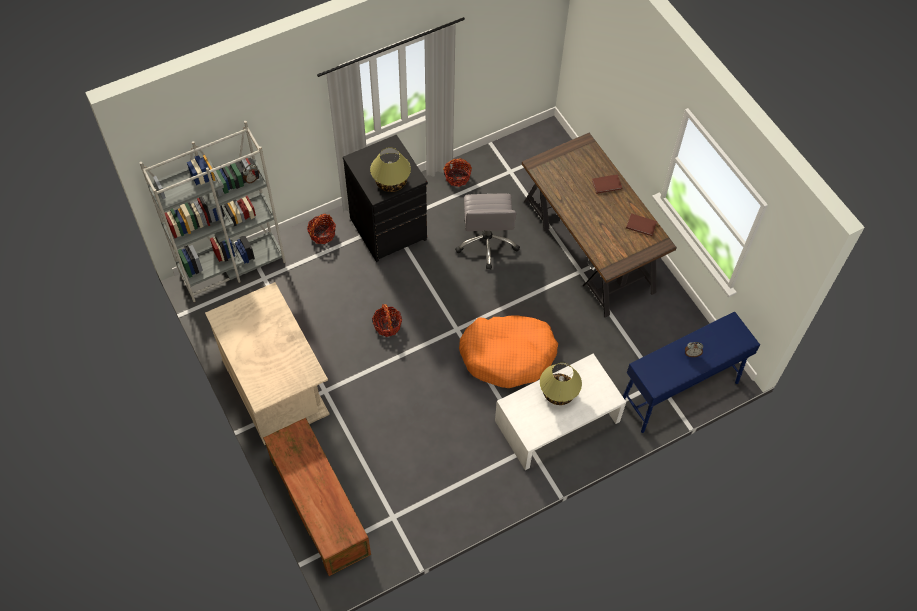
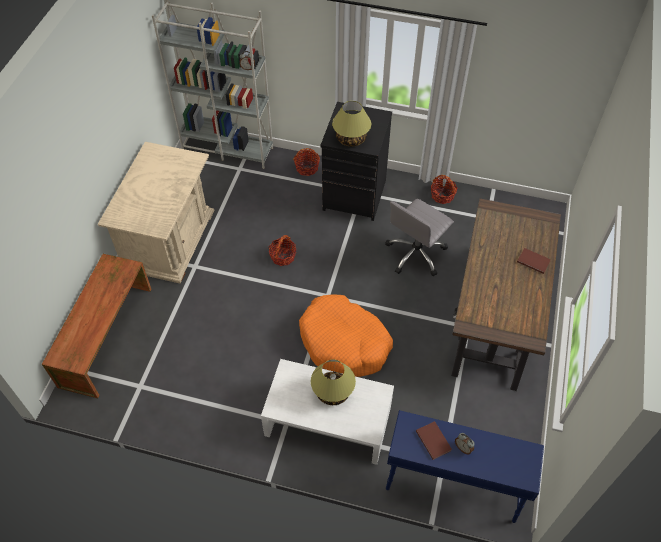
camera: 45 degrees right, 5 degrees down
(641, 225) = (530, 312): brown book -> brown book (434, 440)

